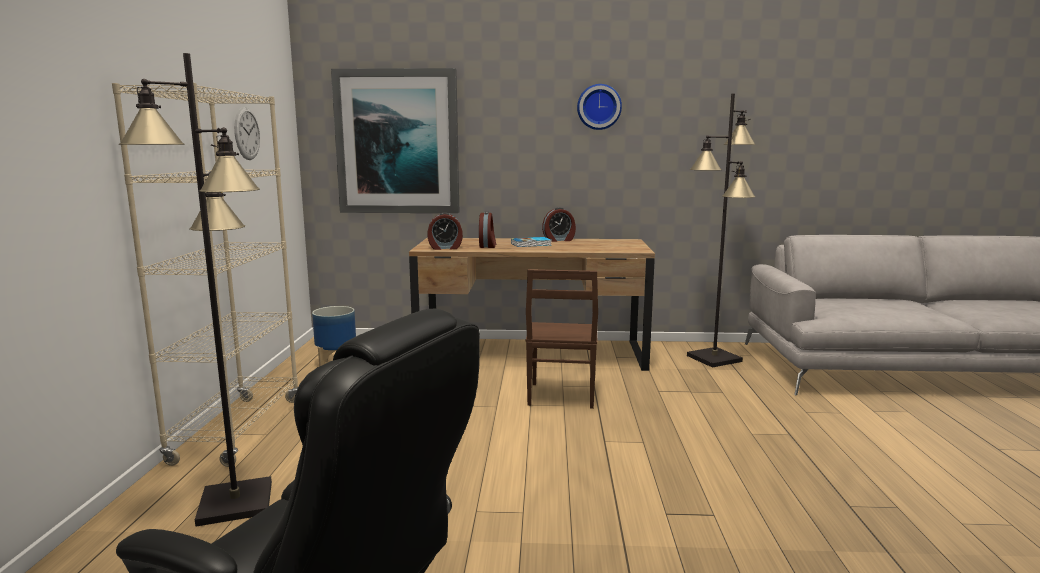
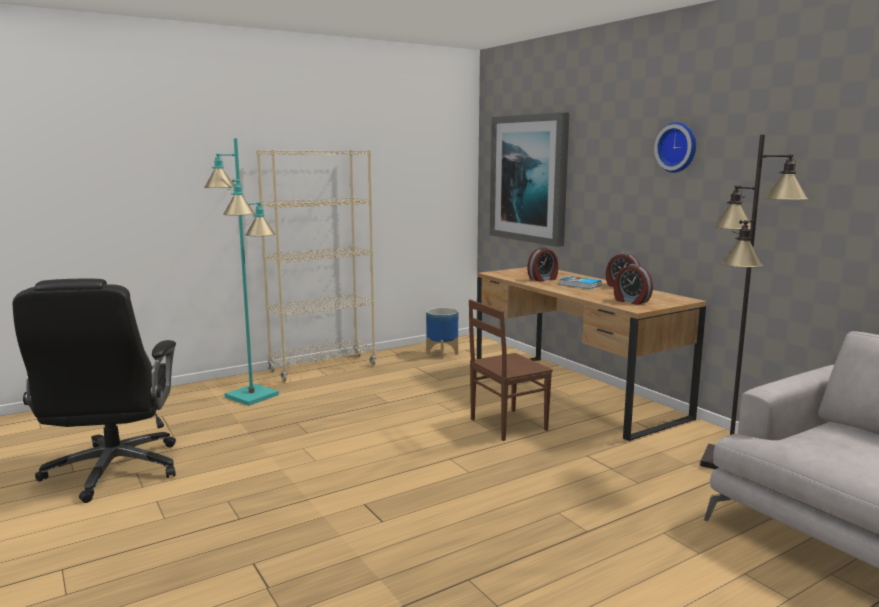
camera: 55 degrees right, 0 degrees up
(234, 502) = (252, 396): black floor lamp -> turquoise floor lamp
(247, 133) = (399, 172): wall clock -> none
(445, 248) = (508, 275): alarm clock -> alarm clock (631, 301)

